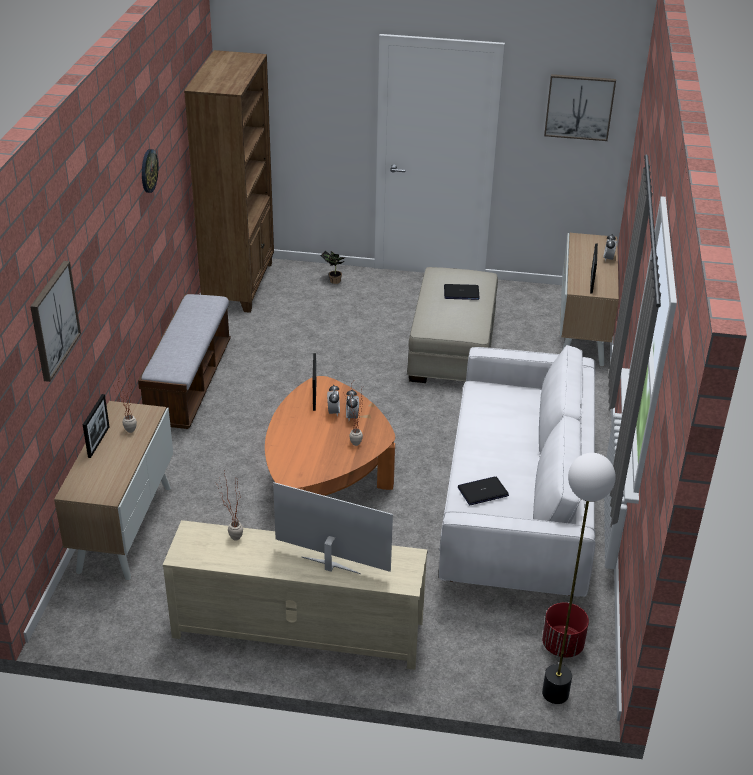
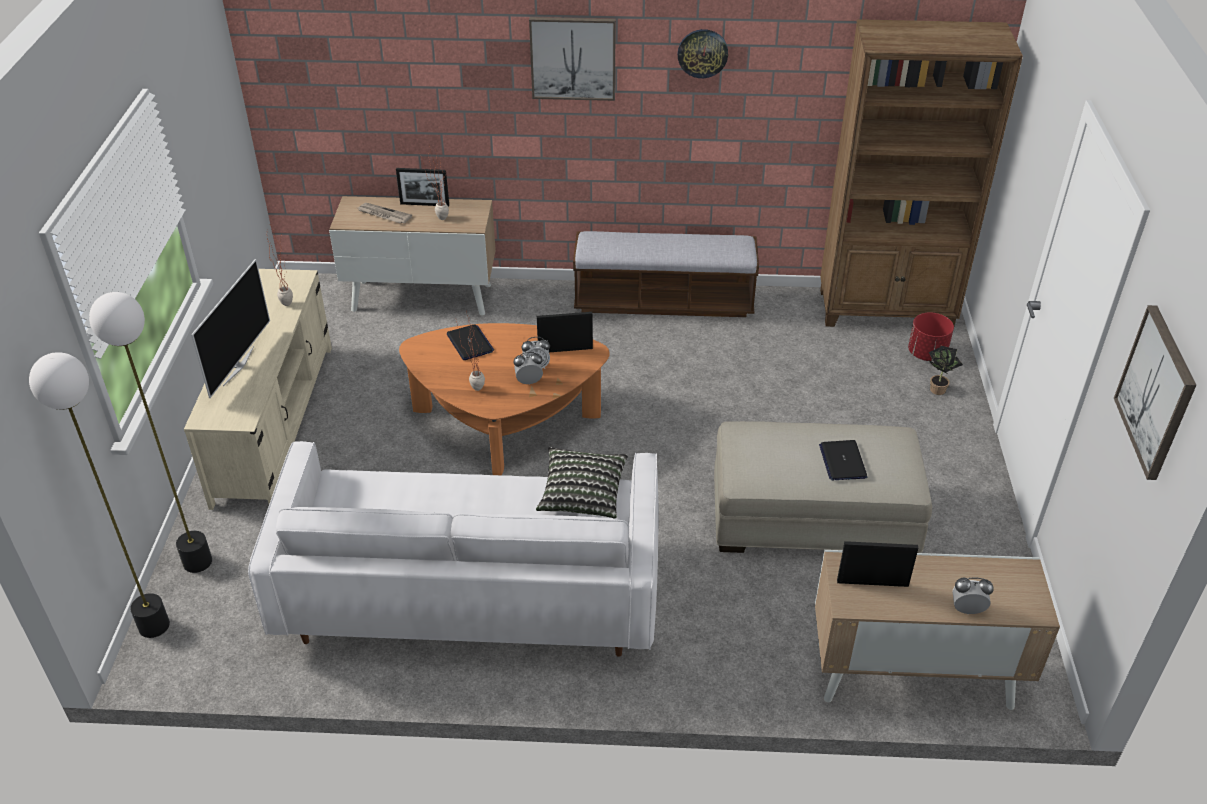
camera: 85 degrees right, 5 degrees up
(53, 320) = (400, 59): picture -> picture (573, 58)
(107, 469) = (383, 215): none -> newspaper
(481, 401) = (582, 494): none -> pillow
(481, 671) = (197, 561): none -> floor lamp
(483, 491) = (394, 498): laptop -> laptop (470, 343)
(562, 646) = (223, 634): red planter -> red planter (926, 354)

